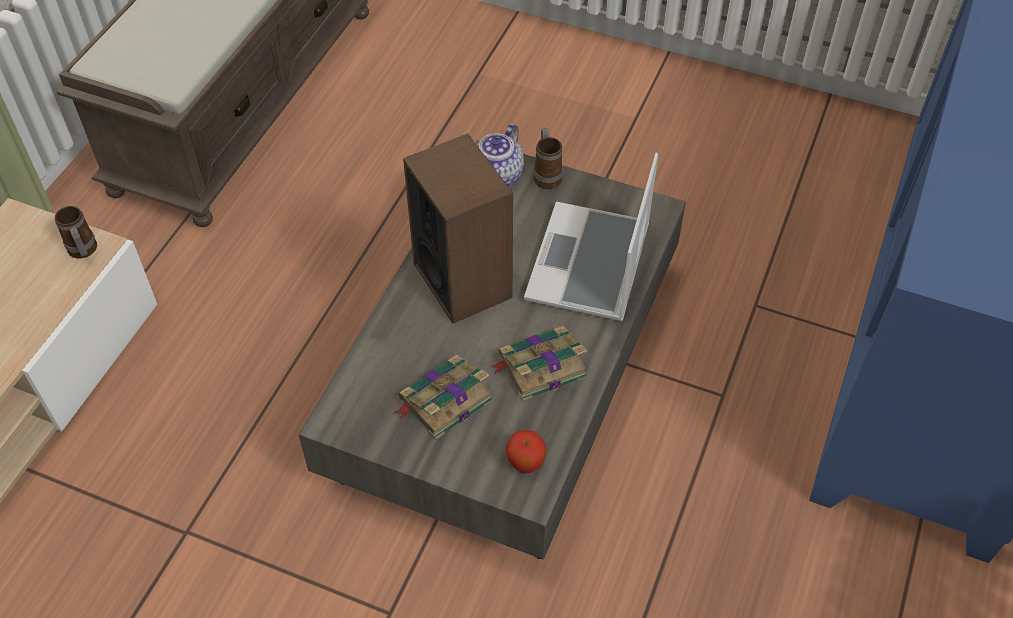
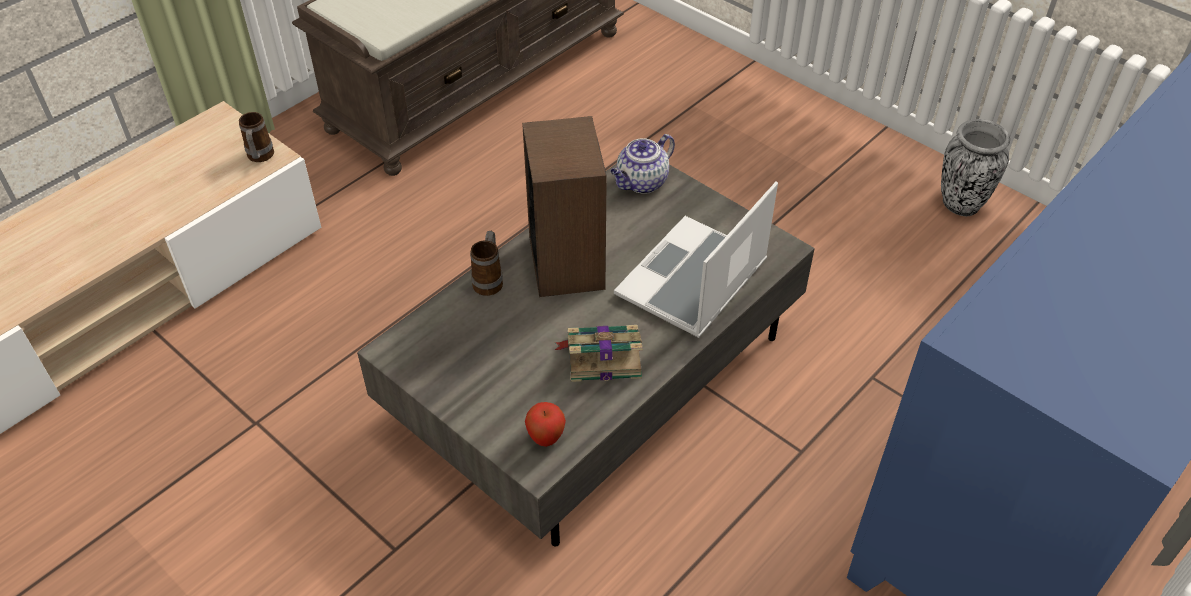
camera: 20 degrees right, 5 degrees down
(444, 401) = (498, 361): book -> none
(546, 175) = (689, 192): mug -> mug (489, 280)
(765, 114) = (960, 204): none -> vase

